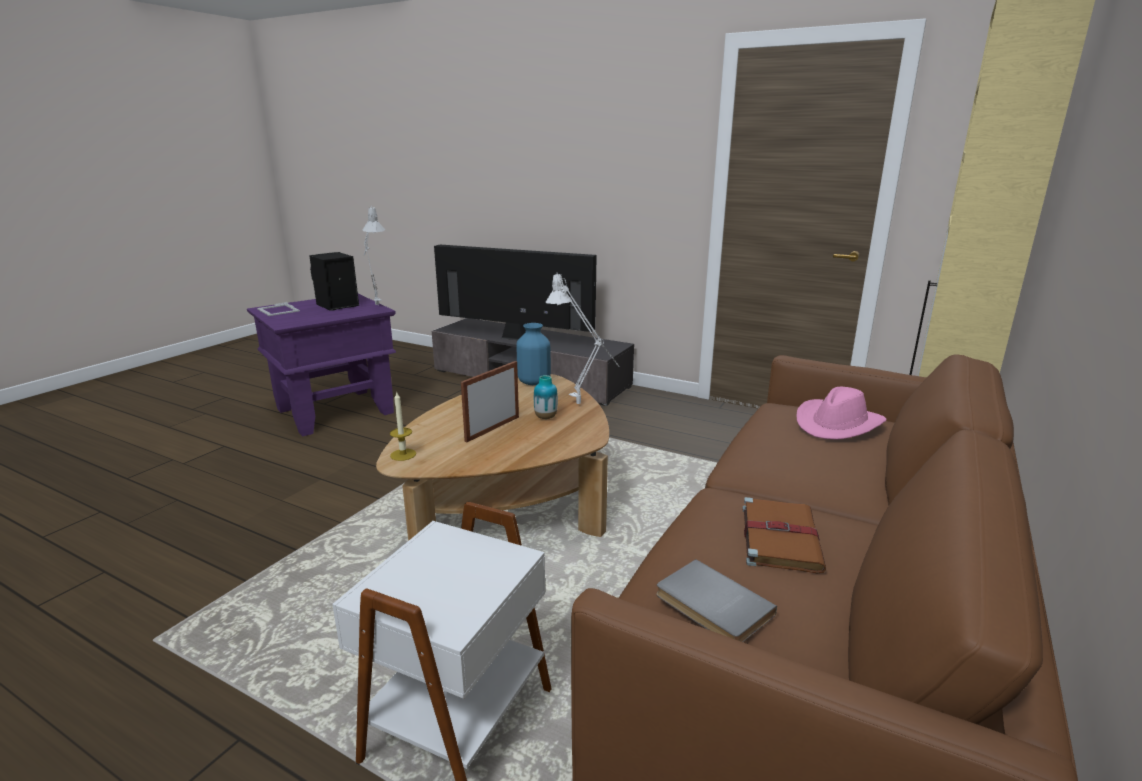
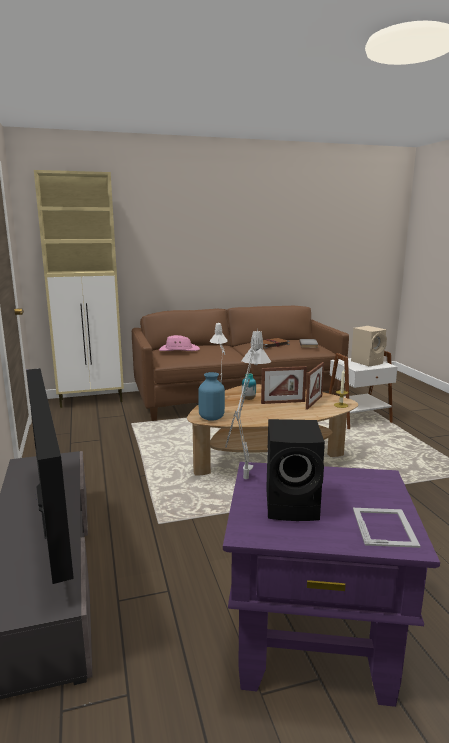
camera: 135 degrees left, 5 degrees down
(432, 585) = (368, 362): none -> beige speaker
(449, 445) = (314, 402): none -> picture frame

